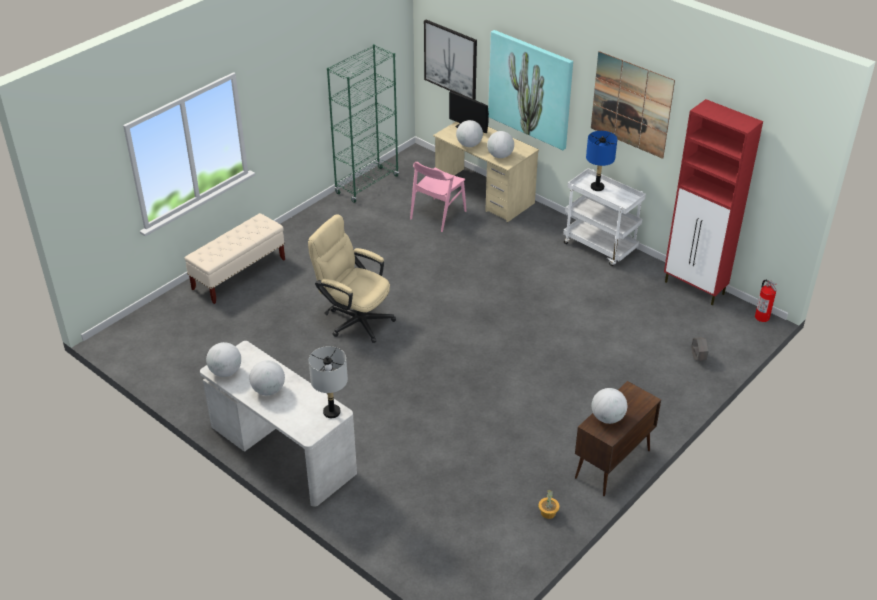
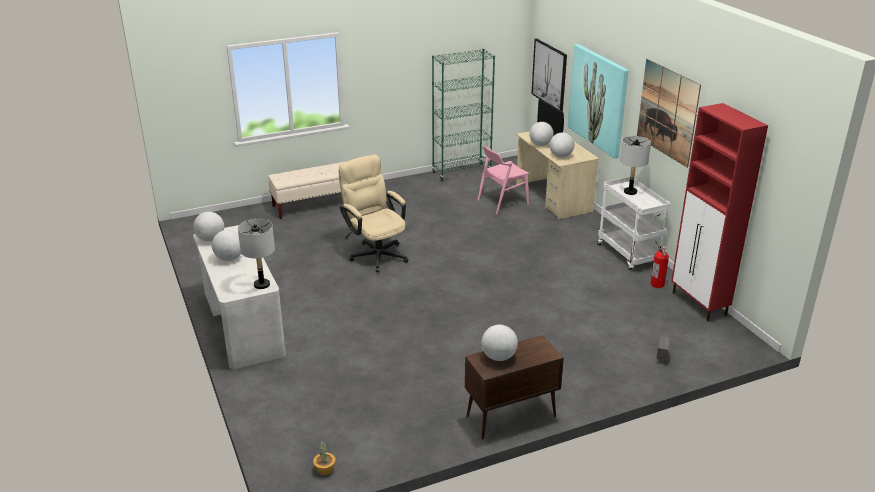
camera: 25 degrees right, 10 degrees down
(548, 513) = (419, 436): potted plant -> potted plant (325, 469)
(597, 187) = (630, 192): blue table lamp -> grey table lamp
(762, 317) = (753, 343): fire extinguisher -> fire extinguisher (657, 284)

